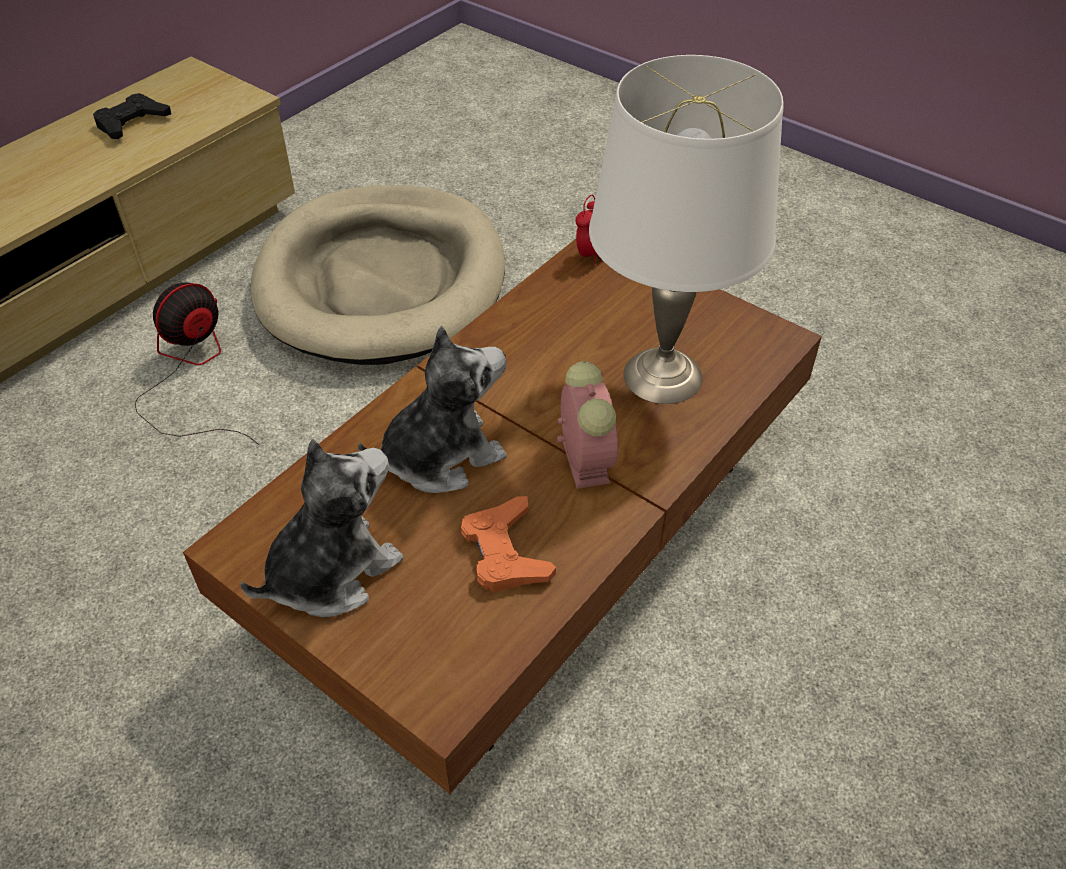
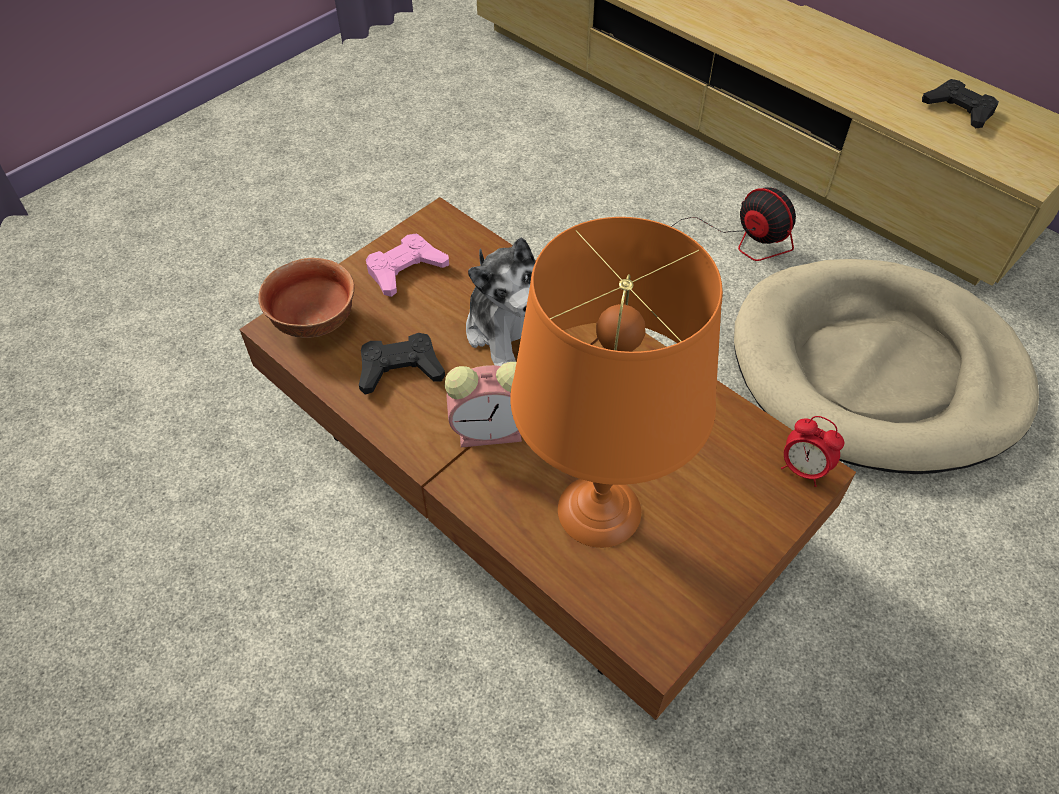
camera: 95 degrees right, 5 degrees up
(331, 571) = (405, 270): plush toy -> pink game controller
(429, 663) = (313, 322): none -> bowl
(505, 552) = (400, 369): orange game controller -> black game controller
(661, 376) = (598, 509): white table lamp -> orange table lamp

